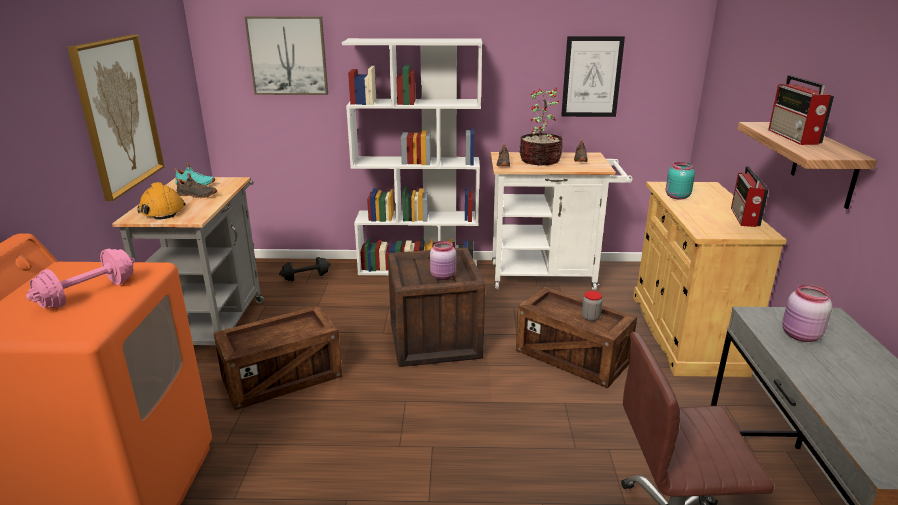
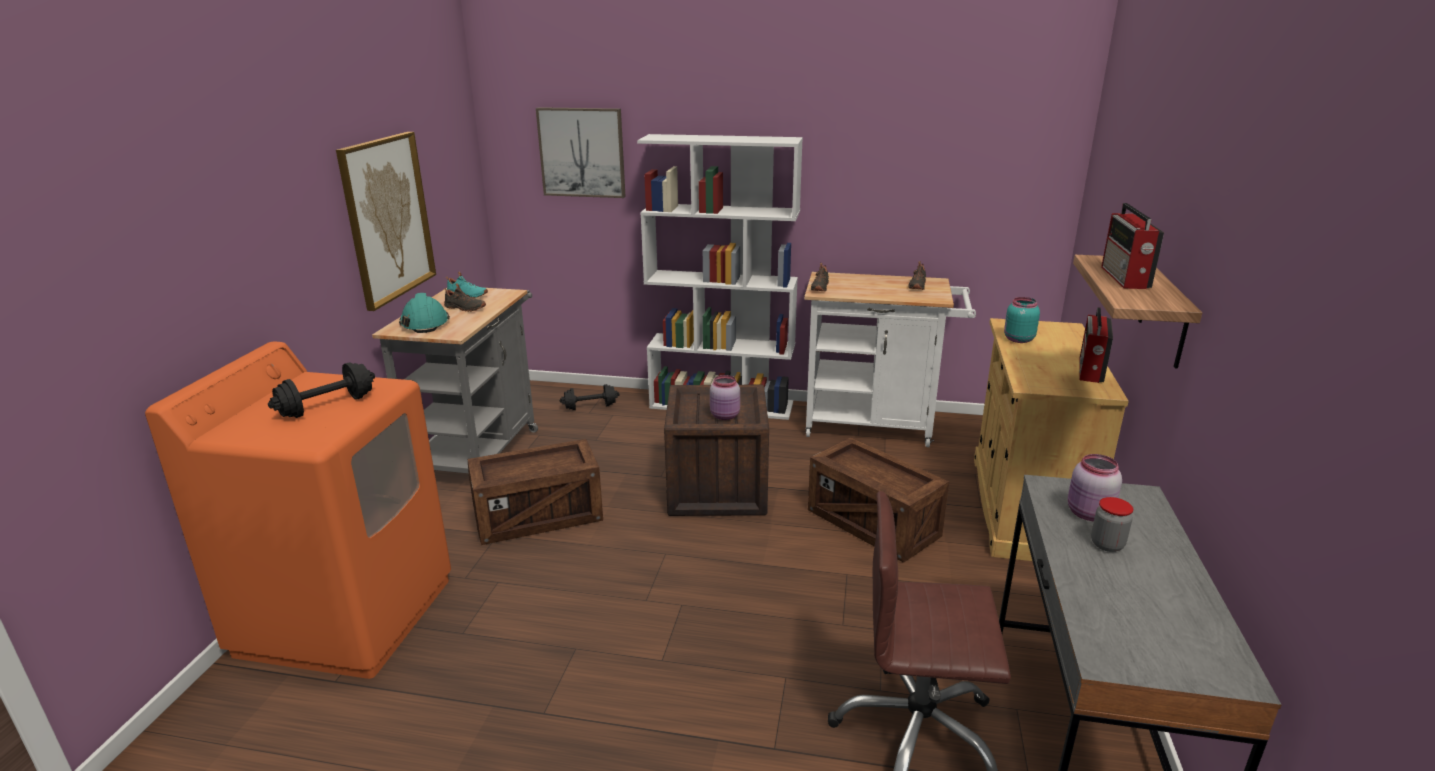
camera: 10 degrees right, 0 degrees up
(88, 294) = (327, 406): pink dumbbell -> black dumbbell
(162, 210) = (425, 323): orange hard hat -> turquoise hard hat
(540, 160) = (867, 285): potted plant -> none
(590, 317) = (892, 477): jar -> jar (1107, 544)
(592, 77) = (938, 186): picture -> none

